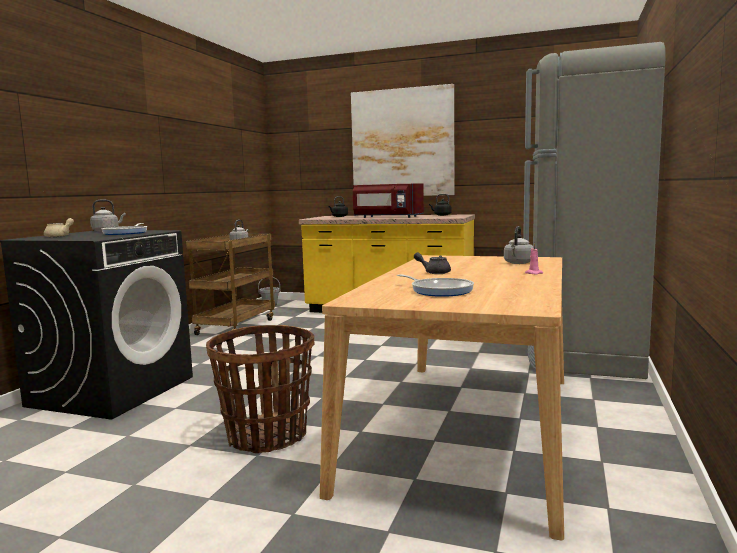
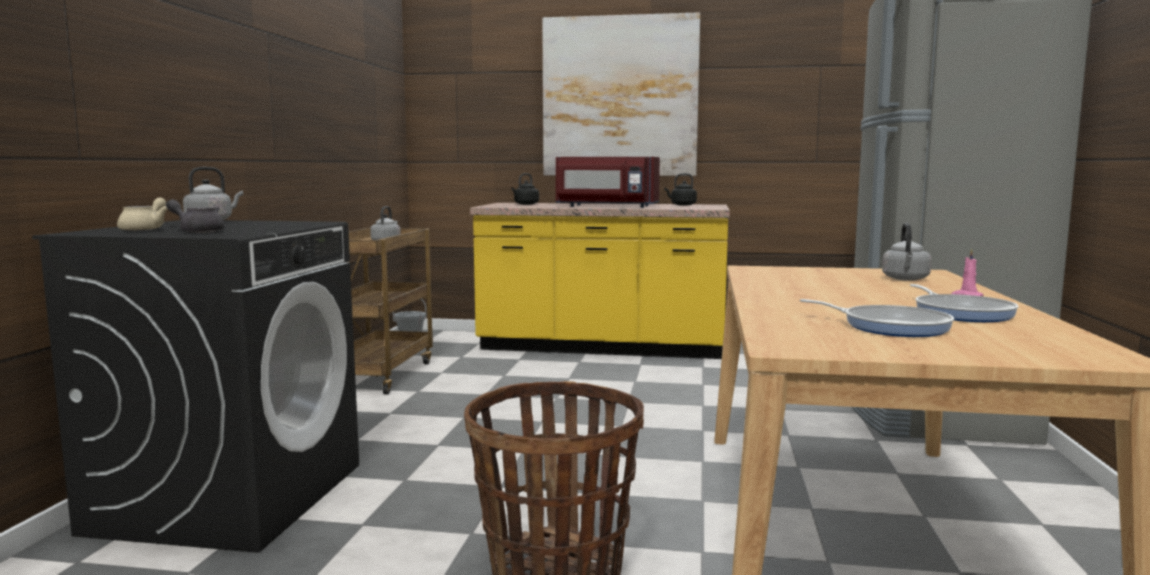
camera: 10 degrees left, 0 degrees up
(127, 233) = (261, 225): frying pan -> frying pan (961, 313)
(434, 272) = (812, 294): grey teapot -> grey teapot (198, 231)

